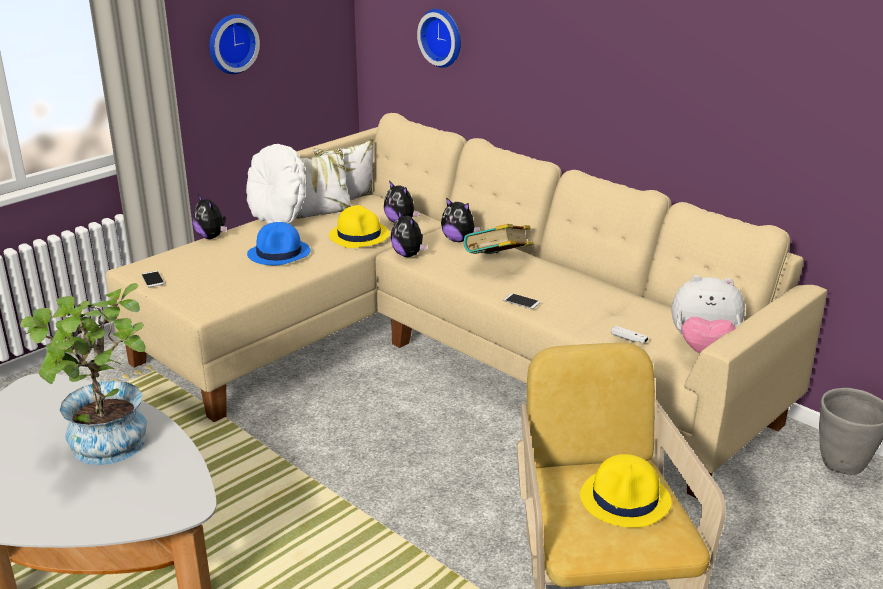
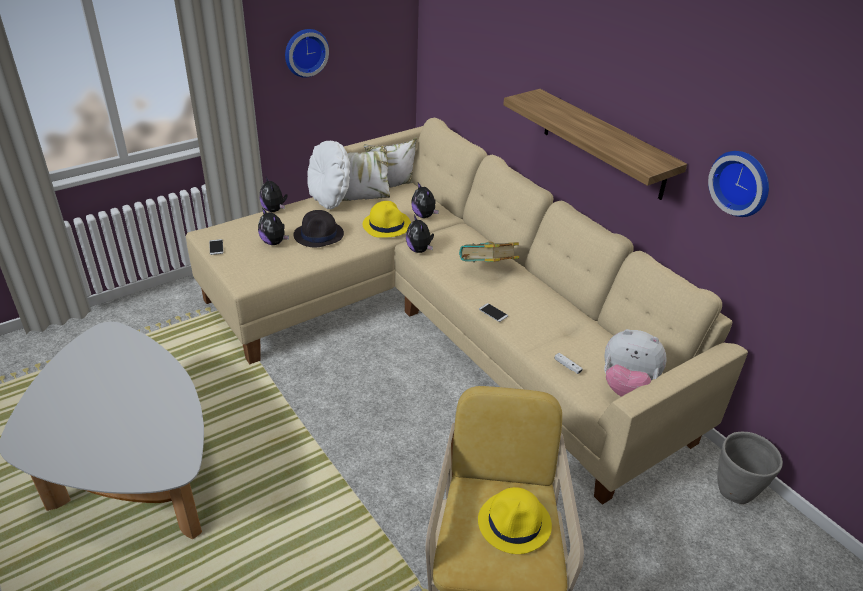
camera: 10 degrees right, 10 degrees up
(107, 450) = (137, 404): potted plant -> none
(279, 253) = (319, 235): blue hat -> black hat
(443, 37) = (479, 63): wall clock -> wall clock (742, 182)
(458, 240) = (464, 241): plush toy -> plush toy (274, 242)
(614, 94) = (603, 143): none -> shelf

